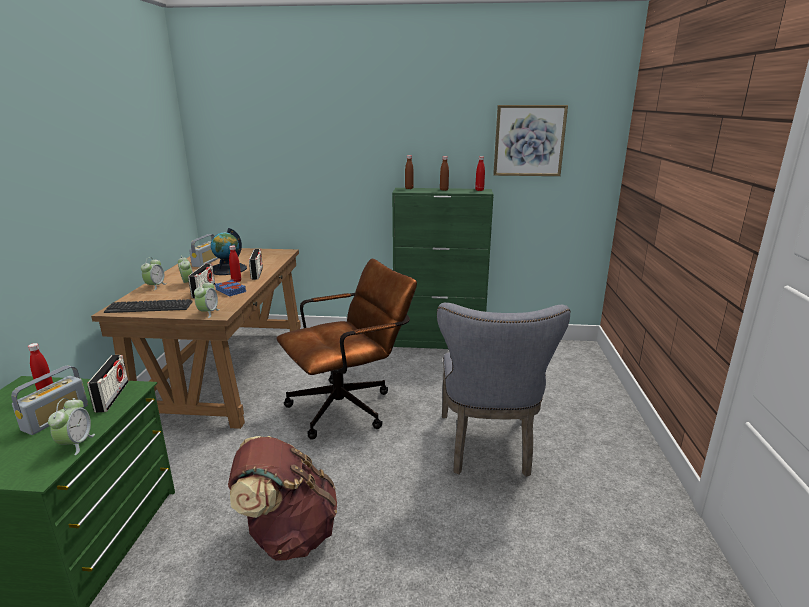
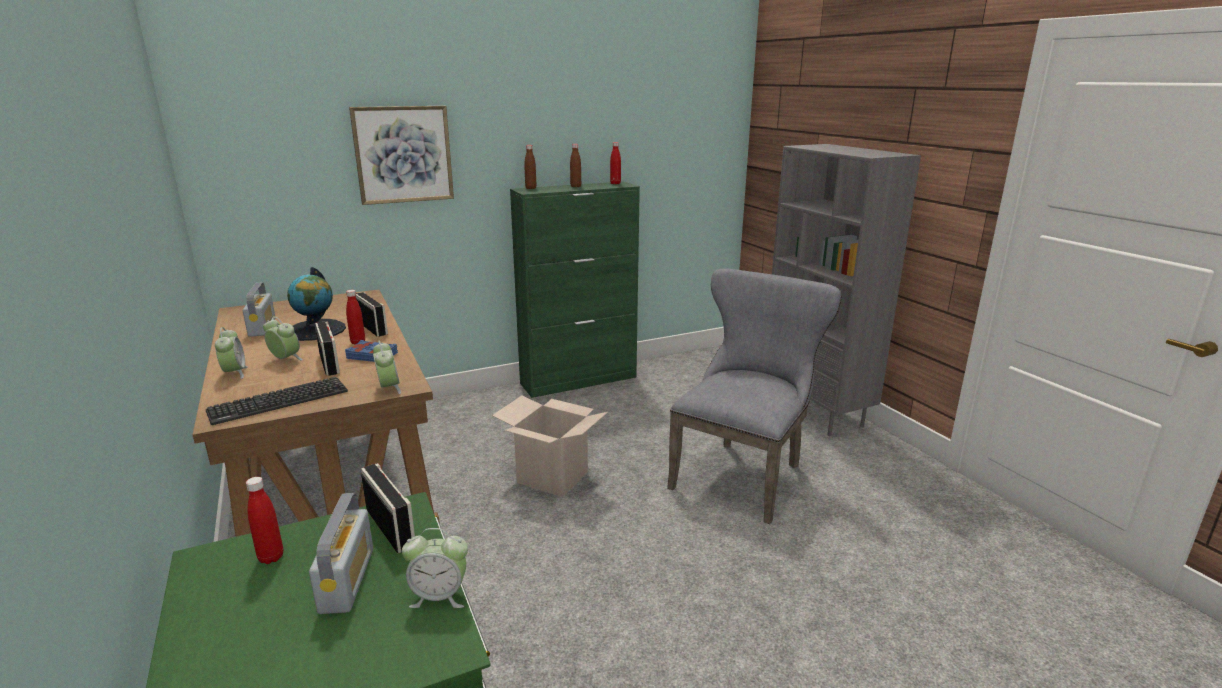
camera: 30 degrees left, 0 degrees up
(76, 444) = (439, 596): alarm clock -> alarm clock turned 120 degrees clockwise
(288, 534) = (638, 636): brown backpack -> none
(349, 406) = (552, 477): brown office chair -> cardboard box
(488, 448) = (743, 473): grey chair -> grey chair turned 120 degrees counterclockwise
(529, 141) = (658, 121): picture -> picture (403, 154)
(610, 418) = (816, 412): none -> grey bookcase

